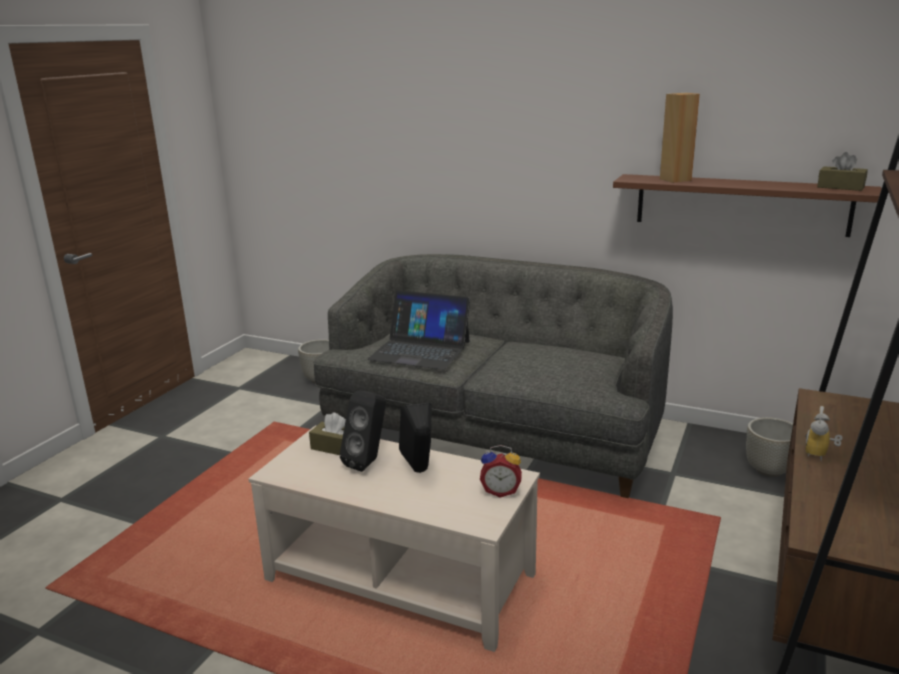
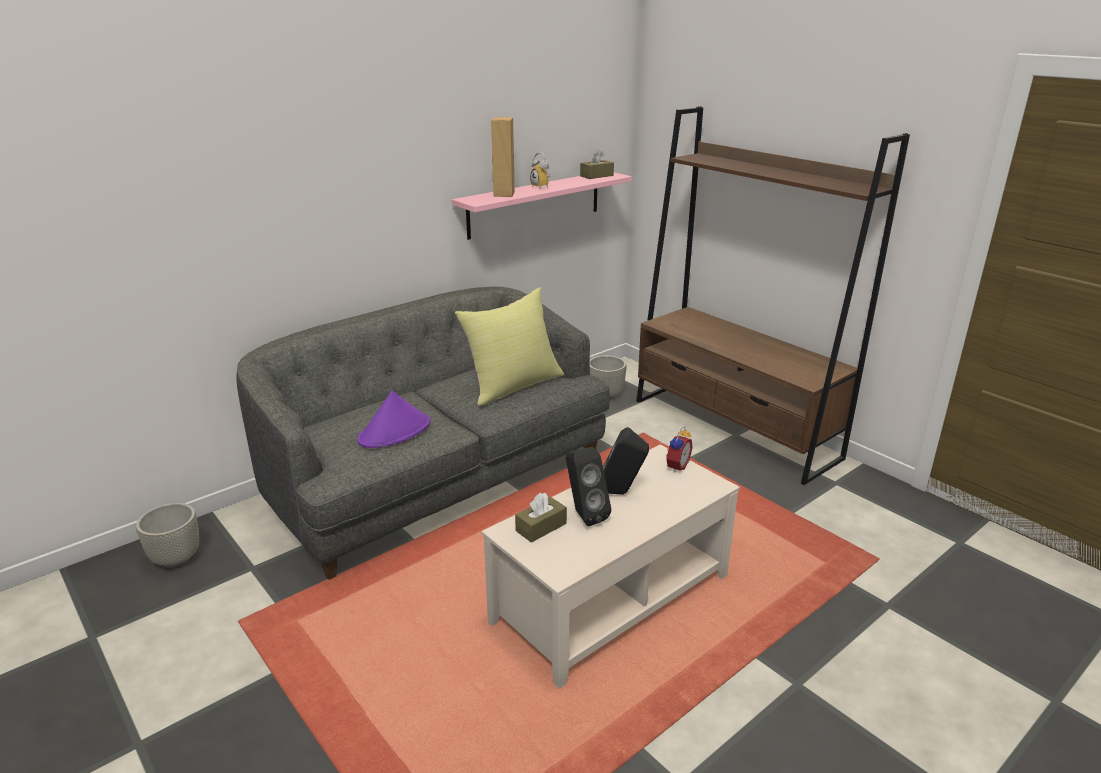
camera: 65 degrees left, 5 degrees up
(420, 350) = (395, 431): laptop -> purple hat
(555, 369) = (513, 385): none -> yellow pillow
(741, 204) = (535, 204): brown shelf -> pink shelf
(820, 455) = (727, 348): alarm clock -> alarm clock (542, 187)

